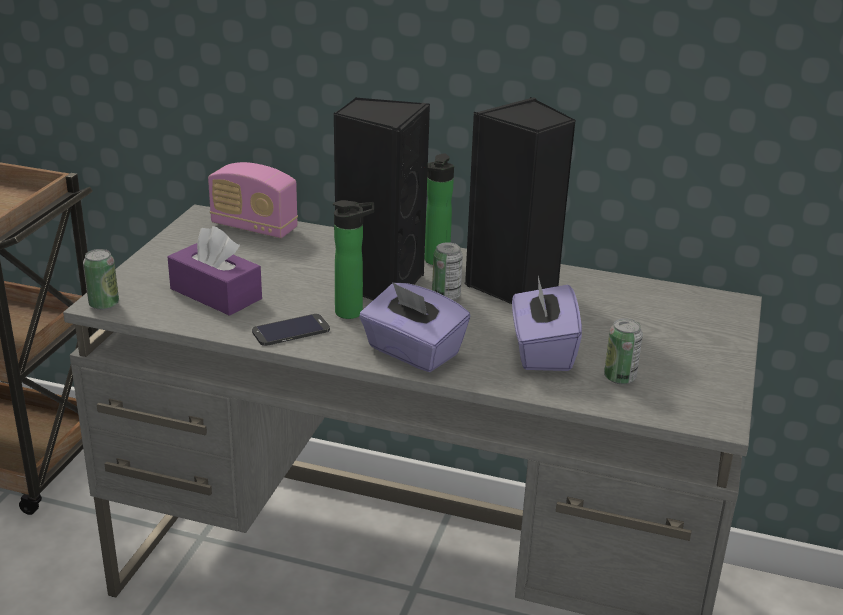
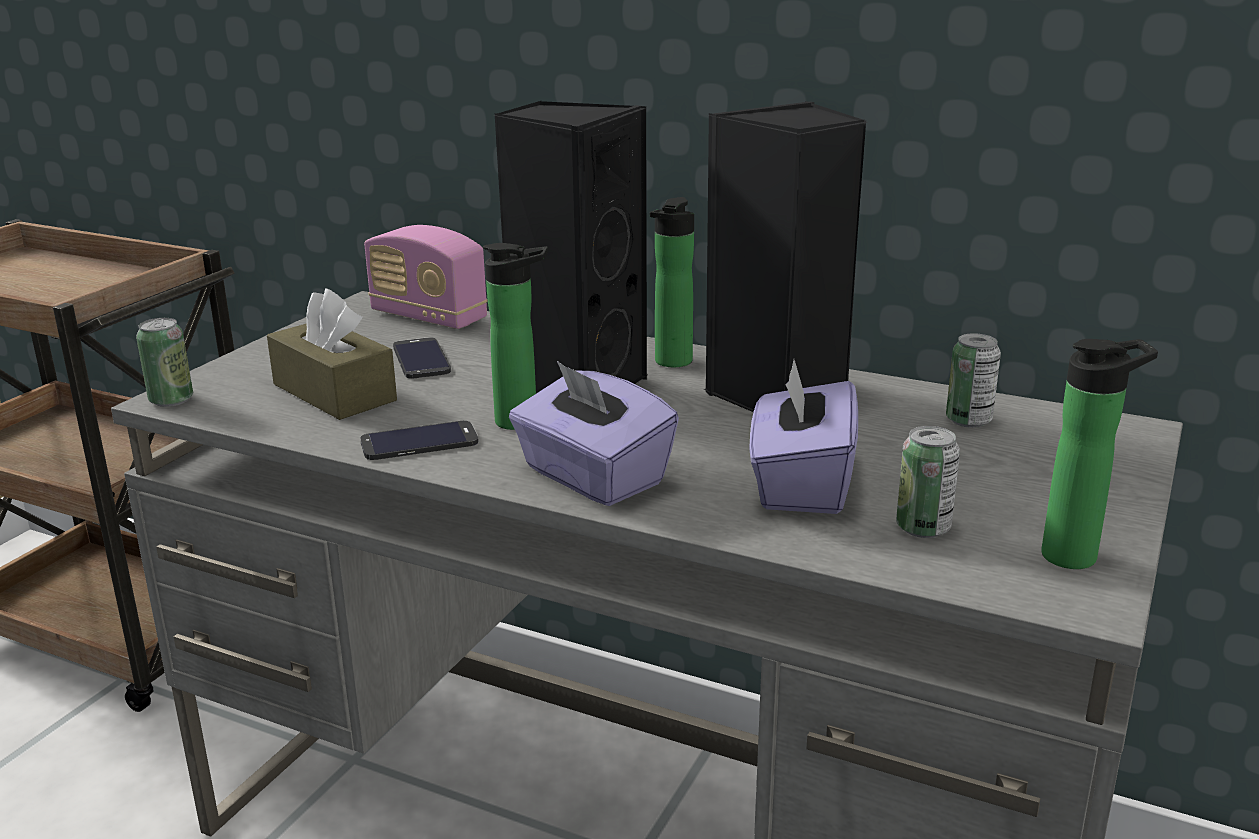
camera: 10 degrees right, 5 degrees down
(216, 294) = (334, 392): purple tissue box -> brown tissue box
(264, 264) = (421, 359): none -> phone
(446, 296) = (671, 406): can -> can (968, 420)
(709, 391) = (1077, 555): none -> bottle

